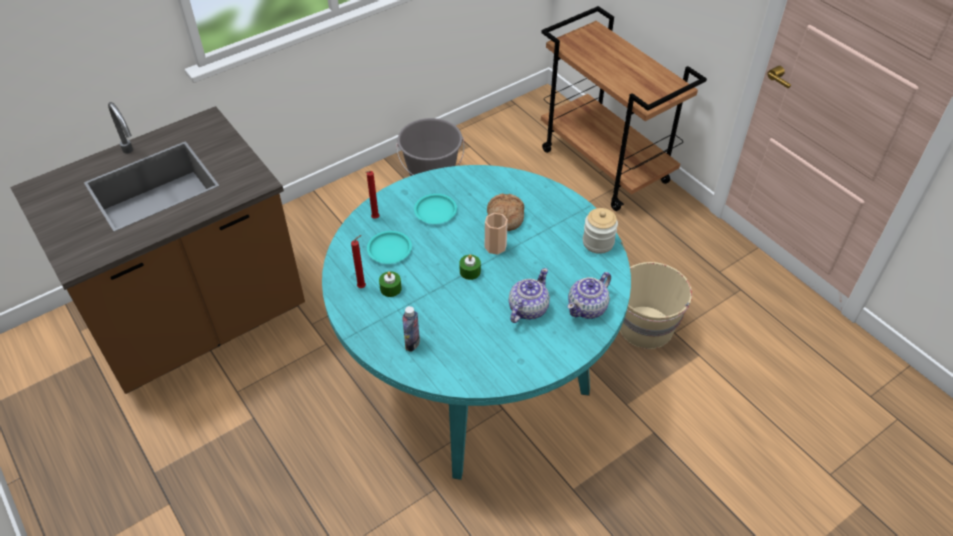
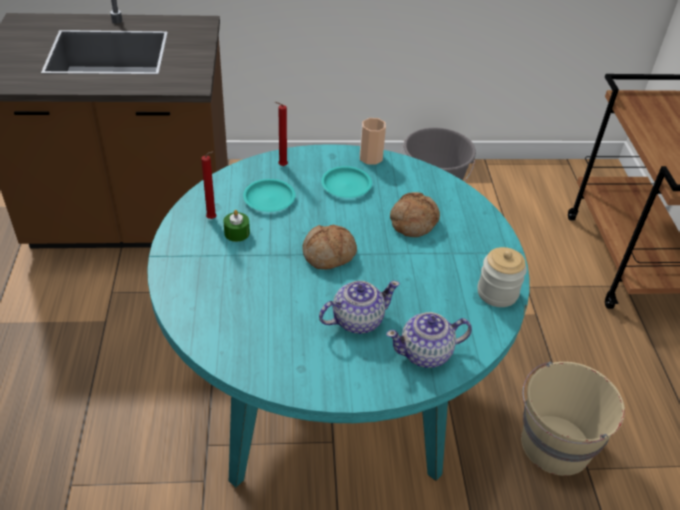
camera: 30 degrees right, 5 degrees down
(412, 343) = (208, 293): bottle -> none
(470, 271) = (329, 255): green candle -> bread
(495, 246) = (378, 244): cup -> cup (371, 158)

